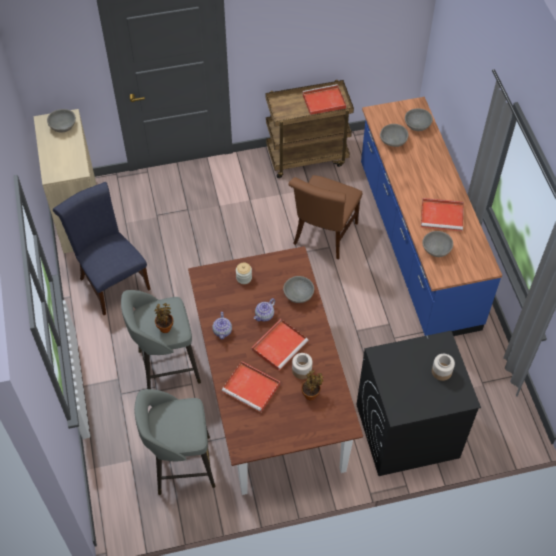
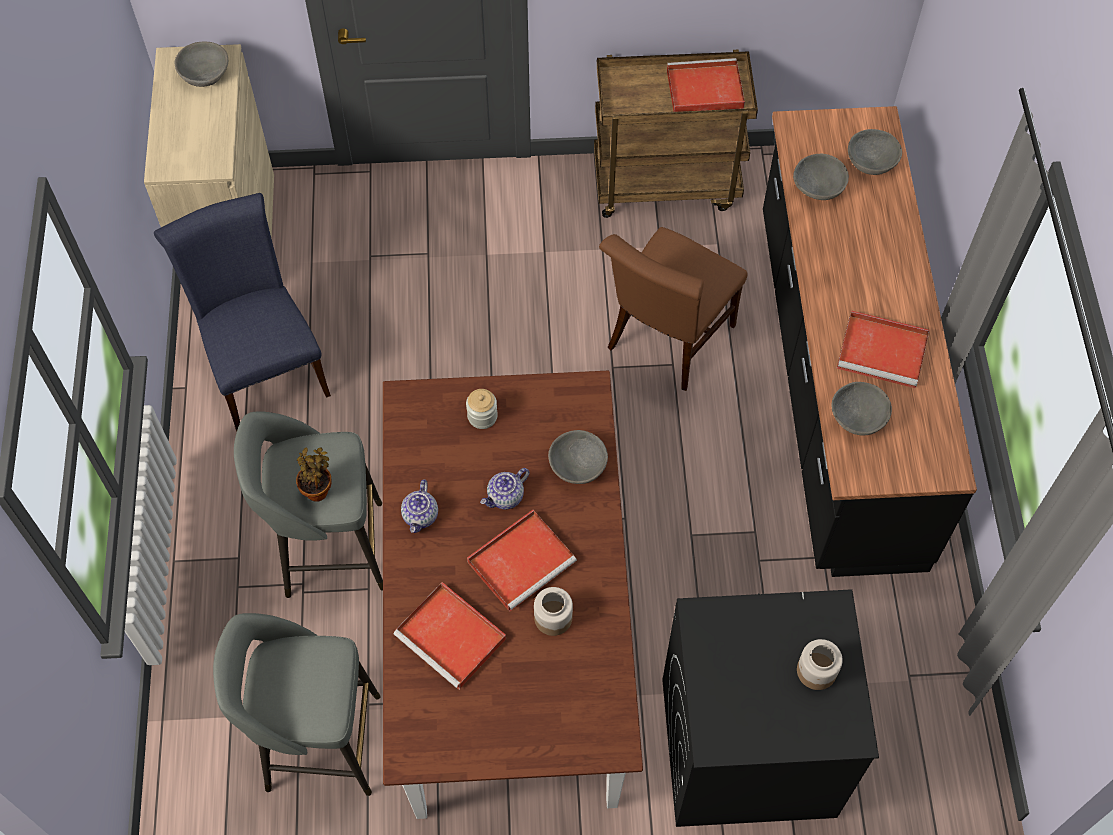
camera: 10 degrees right, 5 degrees up
(311, 394) = (561, 668): potted plant -> none
(416, 245) = (836, 386): blue counter -> black counter

